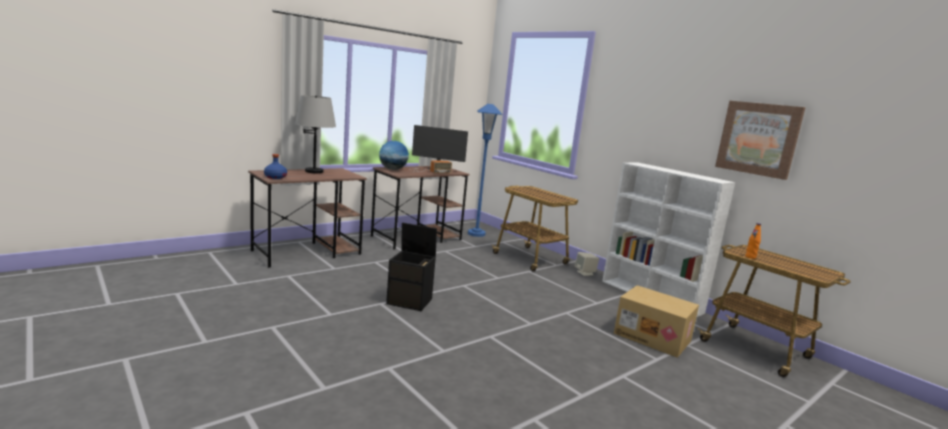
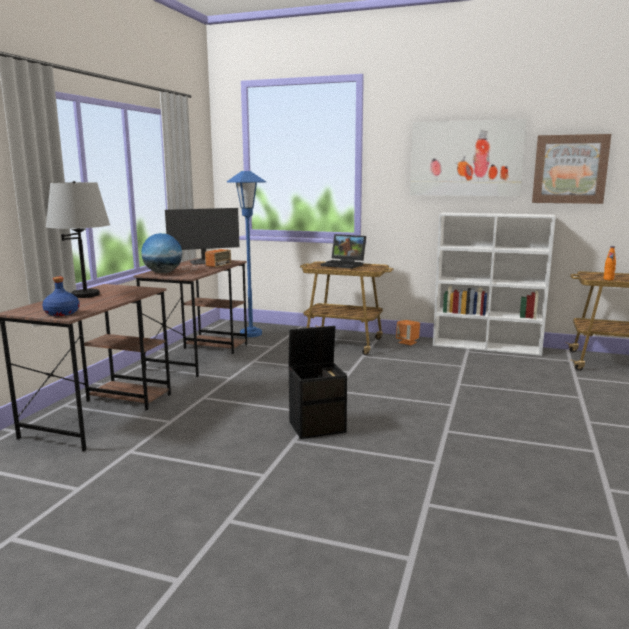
camera: 30 degrees left, 0 degrees up
(543, 192) = (345, 264): none -> laptop
(585, 273) = (407, 342): beige speaker -> orange speaker
(653, 337) = (547, 380): cardboard box -> none
(664, 115) = (466, 158): none -> picture

